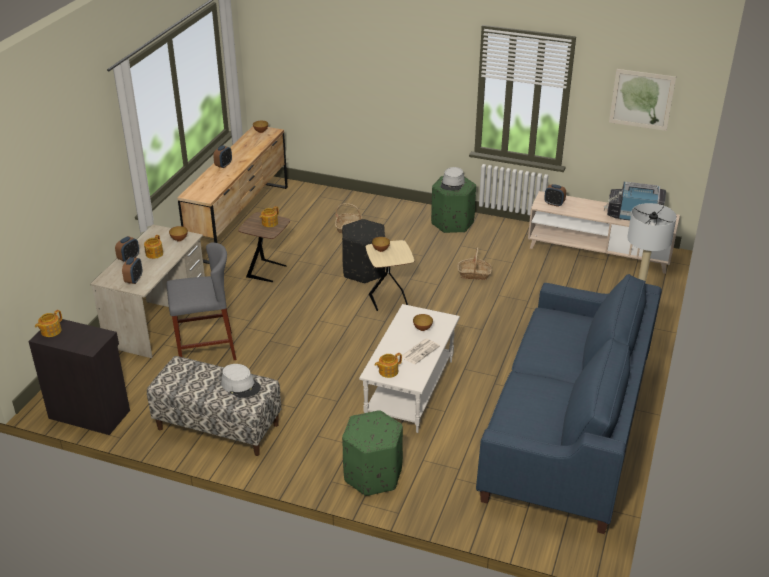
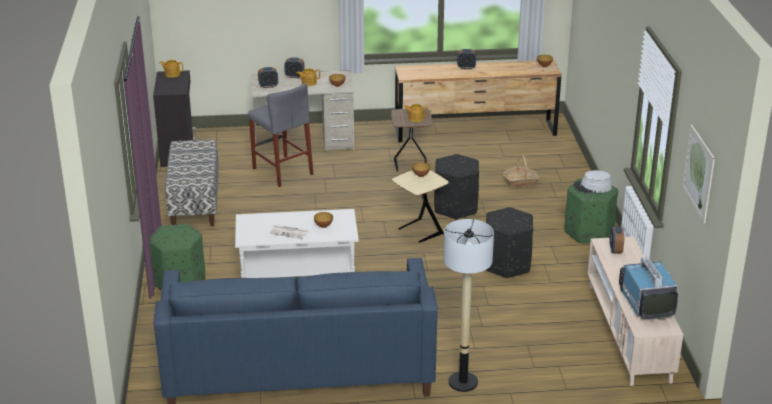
camera: 65 degrees right, 5 degrees down
(241, 385) = (197, 173): grey hat -> none
(388, 371) = (251, 224): teapot -> none
(474, 274) = (506, 265): basket -> black ottoman

